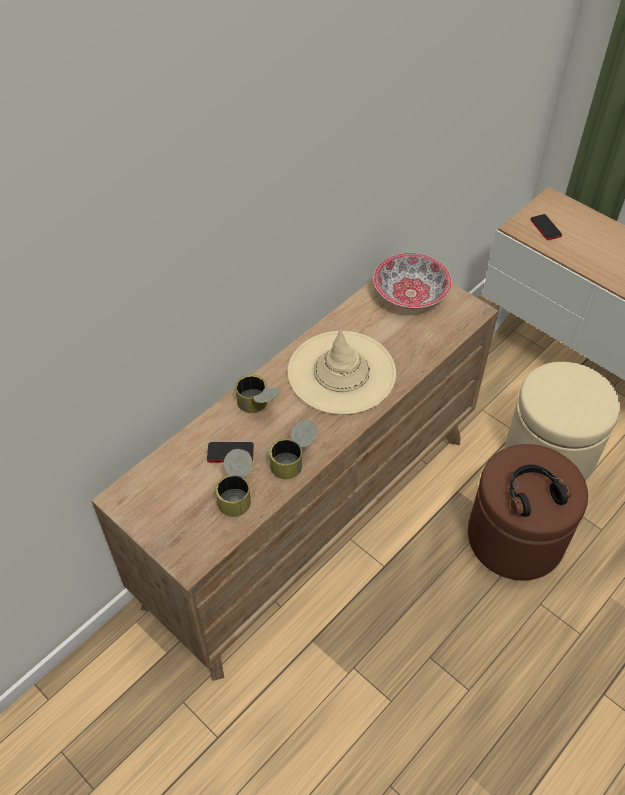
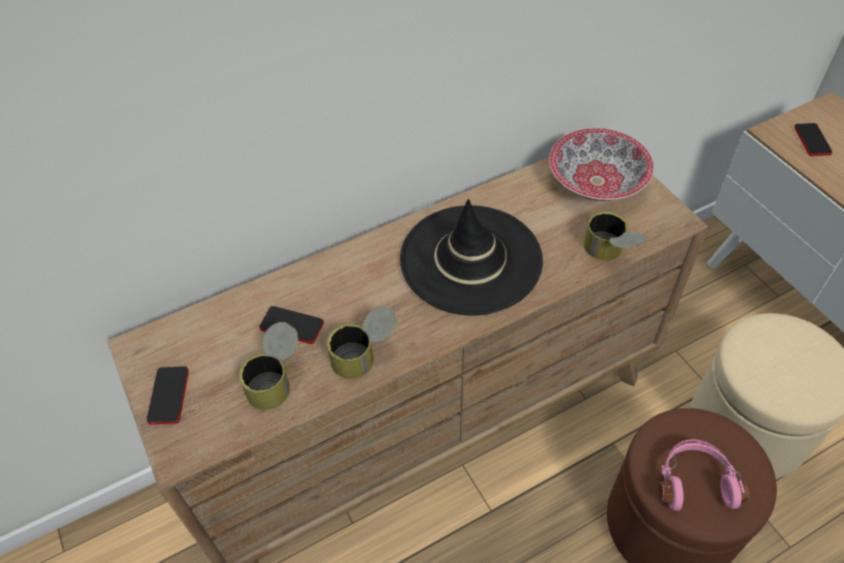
camera: 20 degrees right, 0 degrees up
(161, 526) = (168, 395): none -> phone
(258, 406) = (351, 276): can -> can (610, 254)
(342, 373) = (471, 259): beige hat -> black hat
(532, 494) = (694, 481): black headphones -> pink headphones

